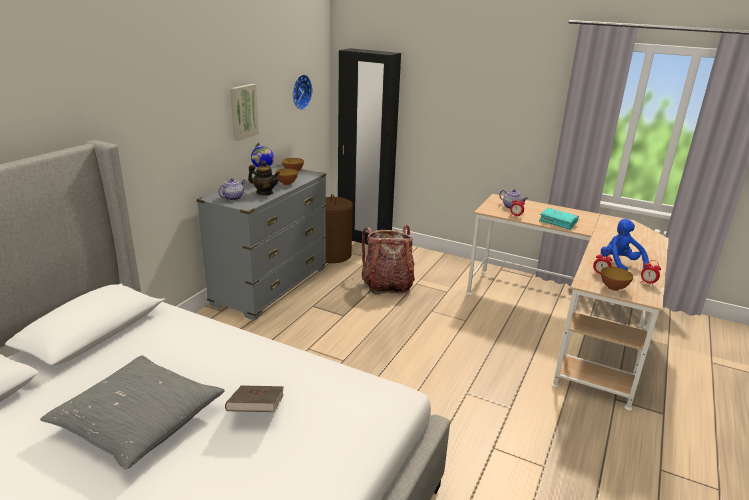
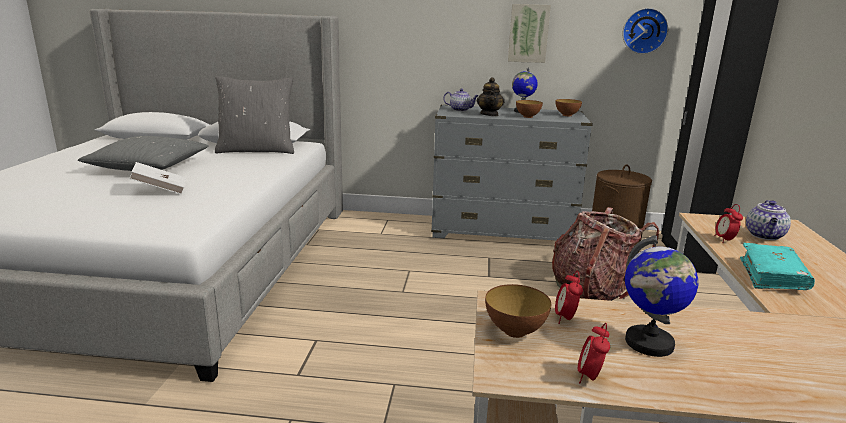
camera: 70 degrees right, 5 degrees down
(133, 334) = (257, 150): none -> grey pillow
(256, 410) = (160, 190): brown book -> white book
(620, 265) = (649, 343): blue plush toy -> globe

